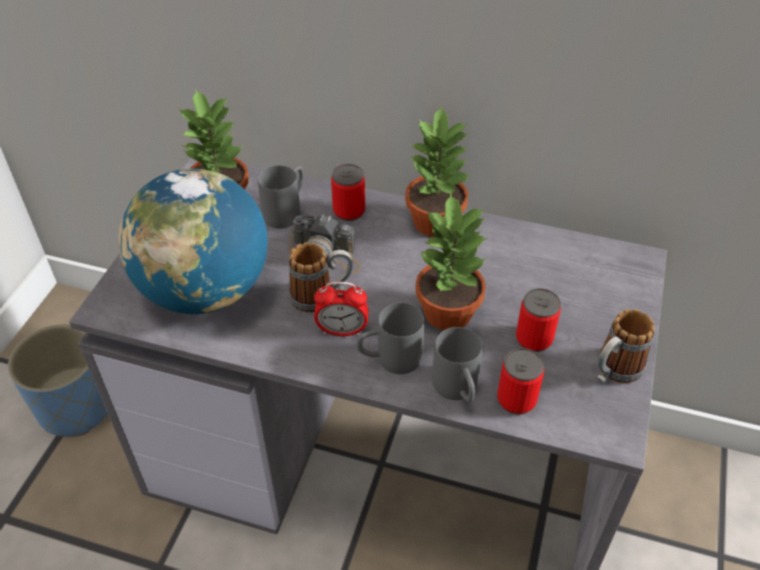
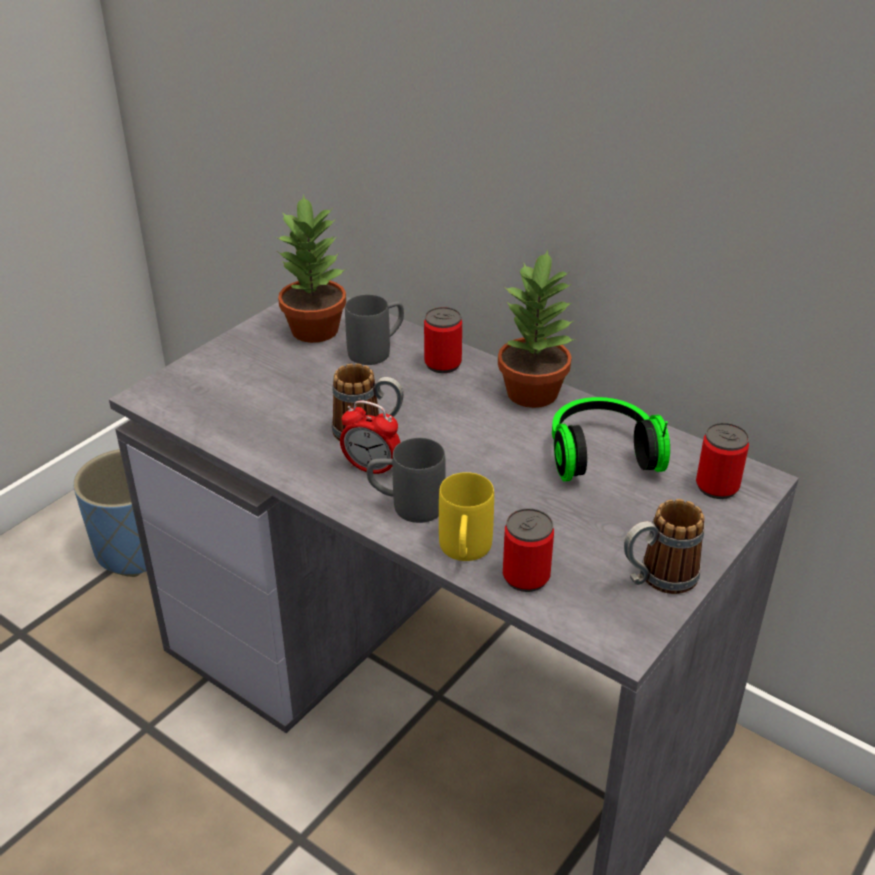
camera: 20 degrees right, 10 degrees down
(206, 291) = (253, 402): globe -> none
(326, 253) = (396, 396): camera -> none
(449, 312) = (498, 478): potted plant -> none
(458, 391) = (464, 552): grey mug -> yellow mug
(516, 267) = (601, 454): none -> headphones
(534, 339) = (581, 525): can -> can (717, 486)

